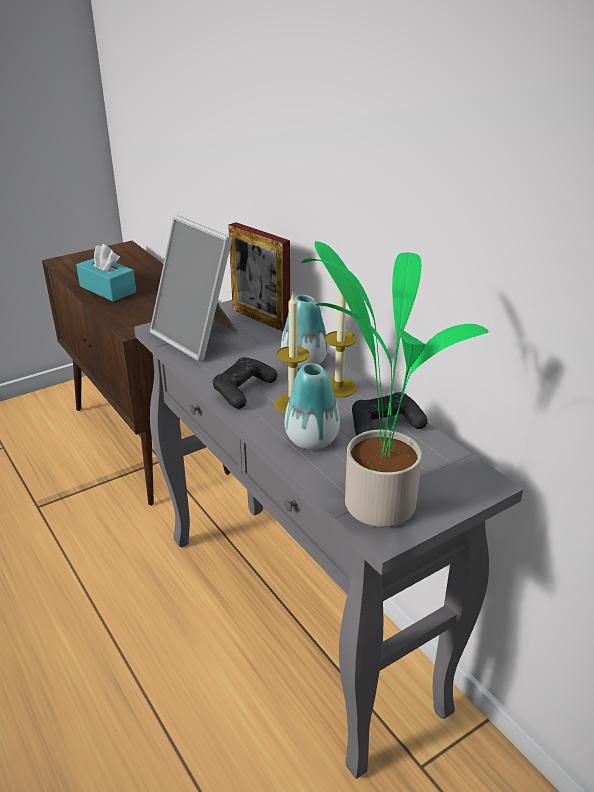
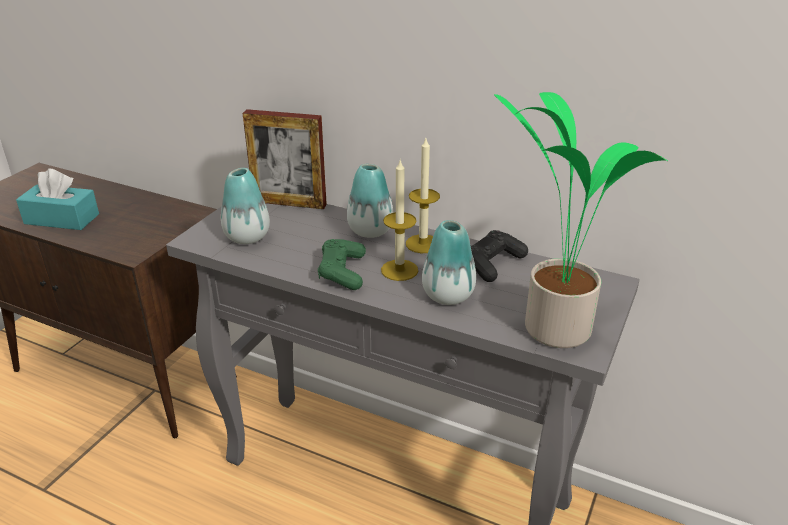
camera: 30 degrees left, 0 degrees up
(198, 338) = (247, 237): picture frame -> vase
(243, 390) = (342, 272): black game controller -> green game controller

